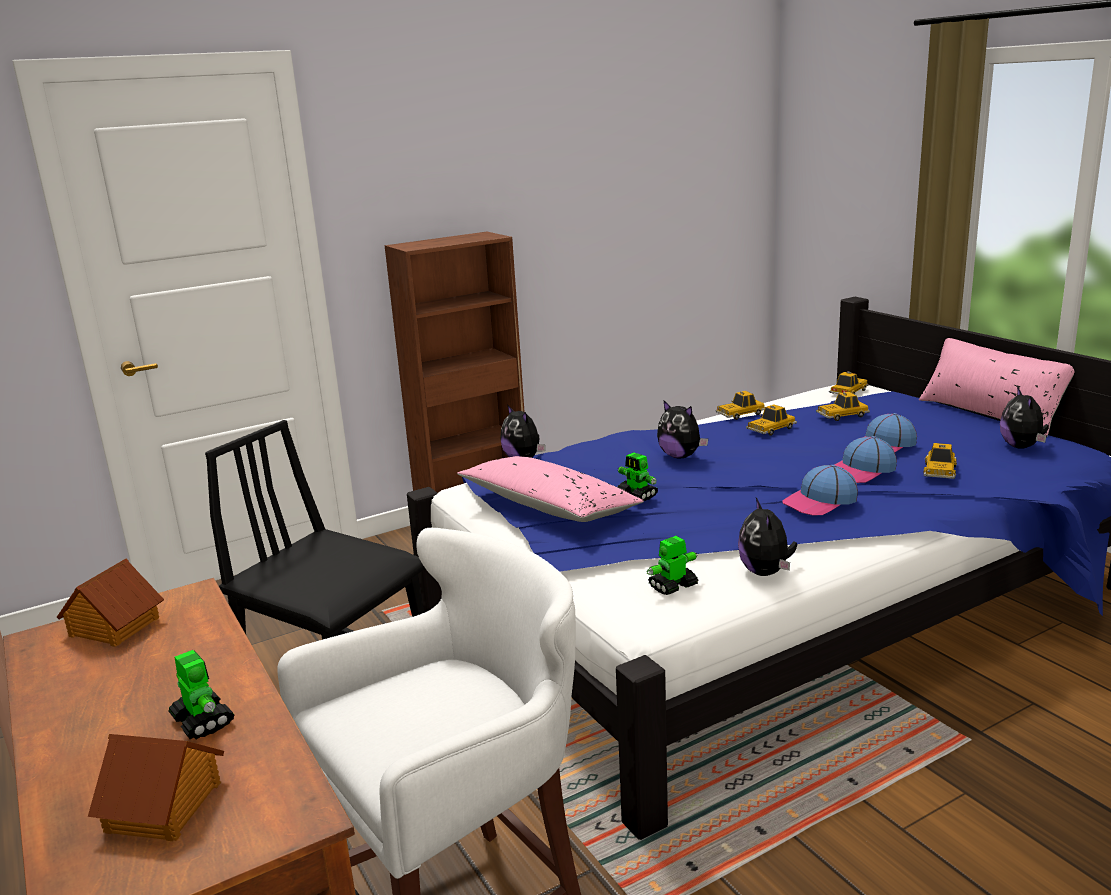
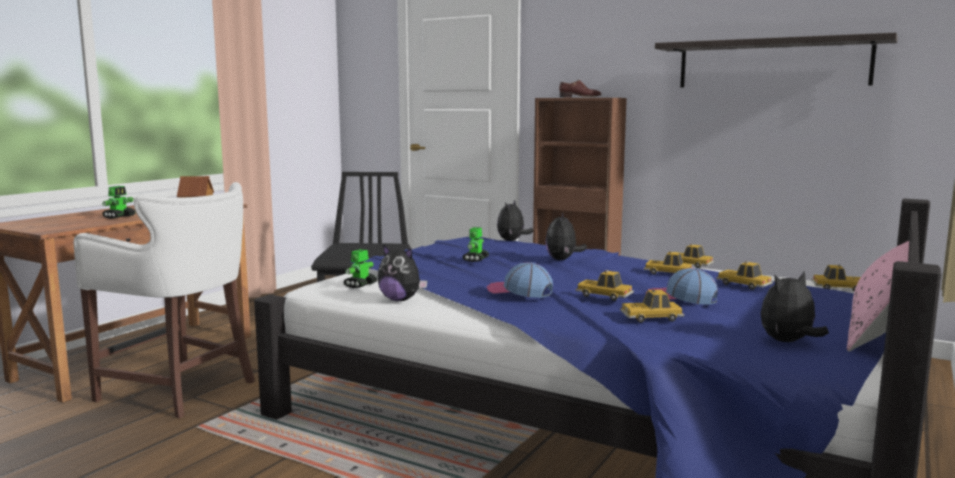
camera: 60 degrees right, 10 degrees down
(165, 806) = (60, 221): toy house -> none
(456, 241) = (580, 97): none -> brown shoe
(549, 507) = (440, 251): pink pillow -> none
(625, 173) = (772, 64): none -> shelf
(672, 586) = (360, 285): toy robot -> toy robot turned 90 degrees counterclockwise
(766, 572) = (400, 300): plush toy -> plush toy turned 120 degrees counterclockwise
(861, 471) = (604, 296): cap -> toy car

